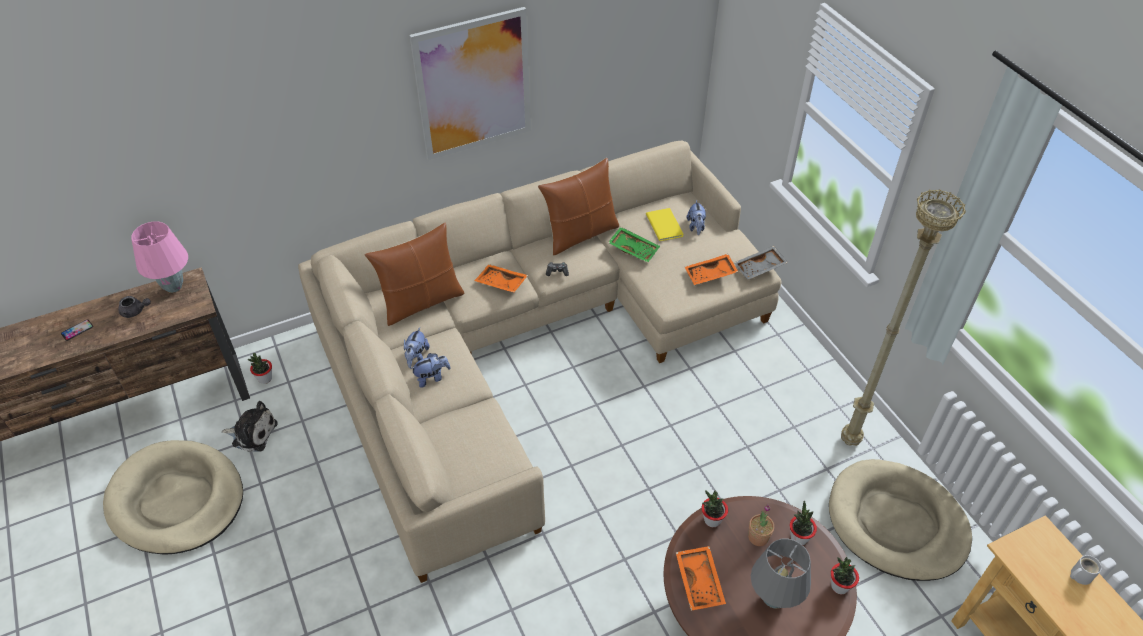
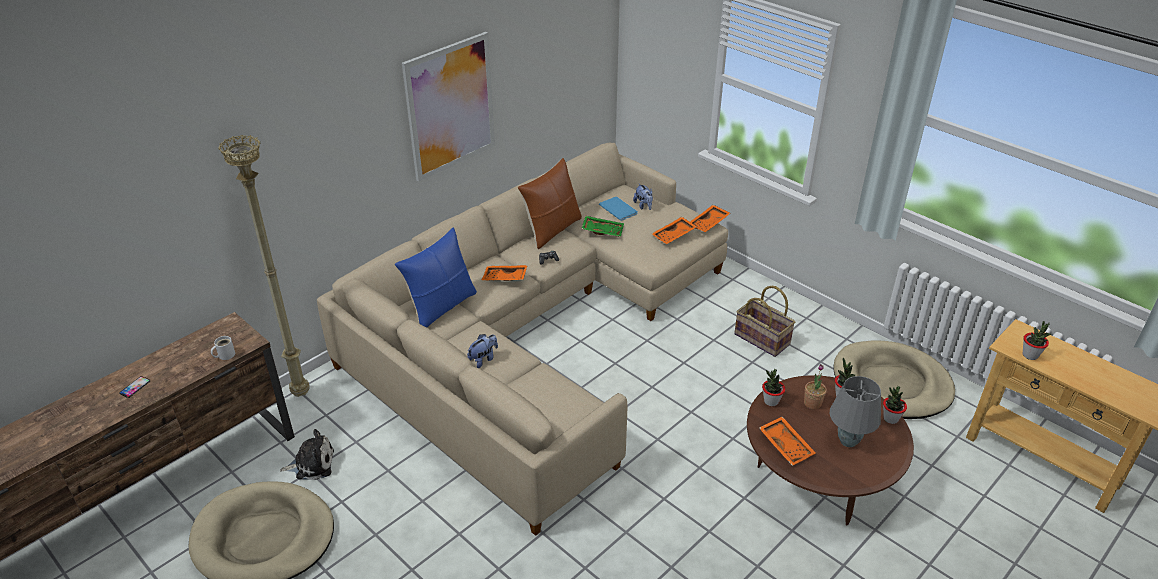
camera: 20 degrees left, 10 degrees down
(135, 311) = (188, 359): grey teapot -> none
(174, 287) = (216, 332): pink table lamp -> none
(265, 379) = (301, 418): potted plant -> potted plant (1030, 355)
(416, 357) = (460, 347): plush toy -> none
(421, 302) = (441, 307): brown pillow -> blue pillow
(665, 224) = (618, 208): yellow book -> blue book
(760, 268) = (709, 223): grey tray -> orange tray
(773, 421) = (762, 339): none -> basket
(851, 440) = (828, 337): beige floor lamp -> beige floor lamp (302, 393)
(1079, 575) = (1059, 348): white mug -> white mug (225, 355)

